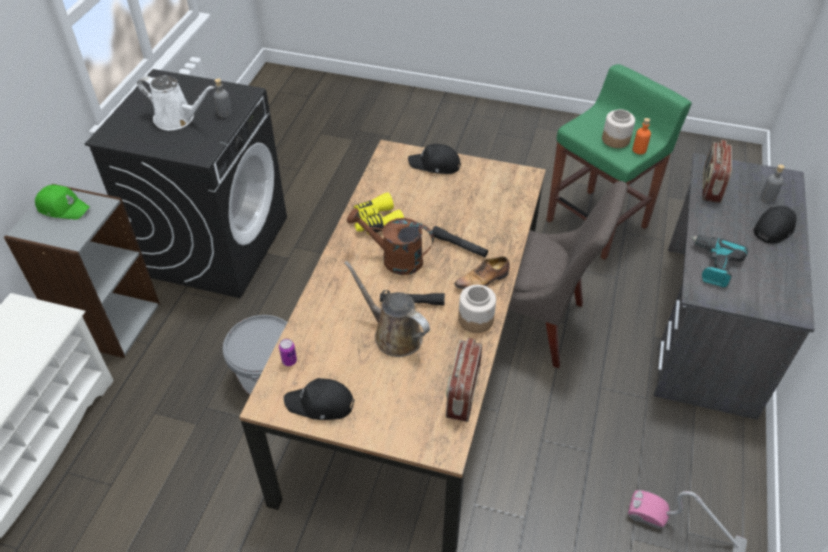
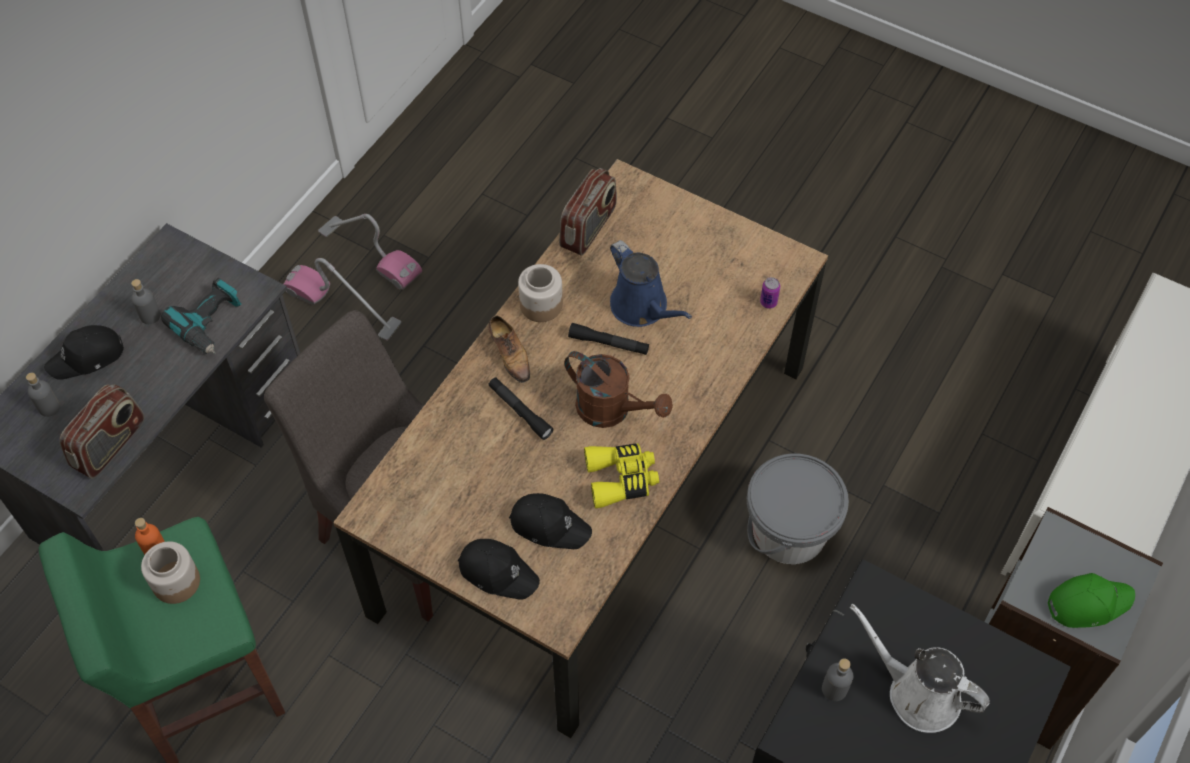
camera: 165 degrees left, 10 degrees up
(63, 207) = (1087, 602): green cap -> green cap turned 135 degrees clockwise
(320, 404) = (740, 248): black cap -> black cap (549, 524)
(394, 334) = (642, 307): brown watering can -> blue watering can
(483, 280) = (510, 354): shoe -> shoe turned 75 degrees clockwise
(674, 469) = (342, 307): none -> vacuum cleaner
(759, 261) = (150, 316): none -> grey bottle

